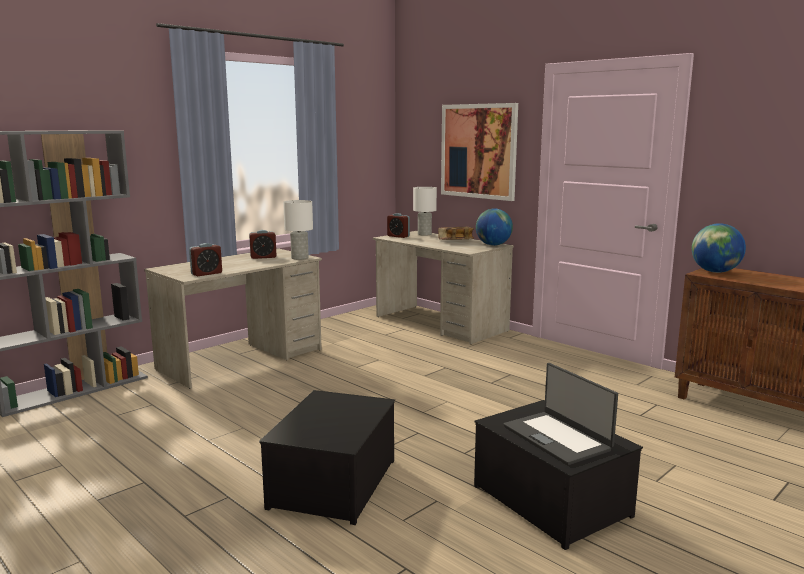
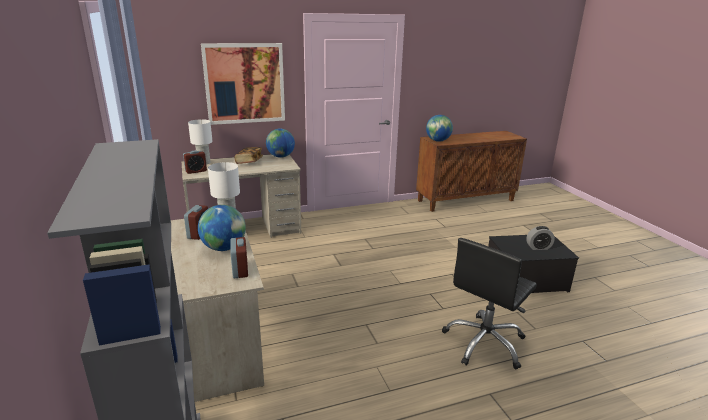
camera: 65 degrees left, 10 degrees up
(243, 265) = (224, 248): none -> globe
(332, 483) = (485, 343): storage box -> black office chair
(557, 437) = (538, 247): laptop -> alarm clock

